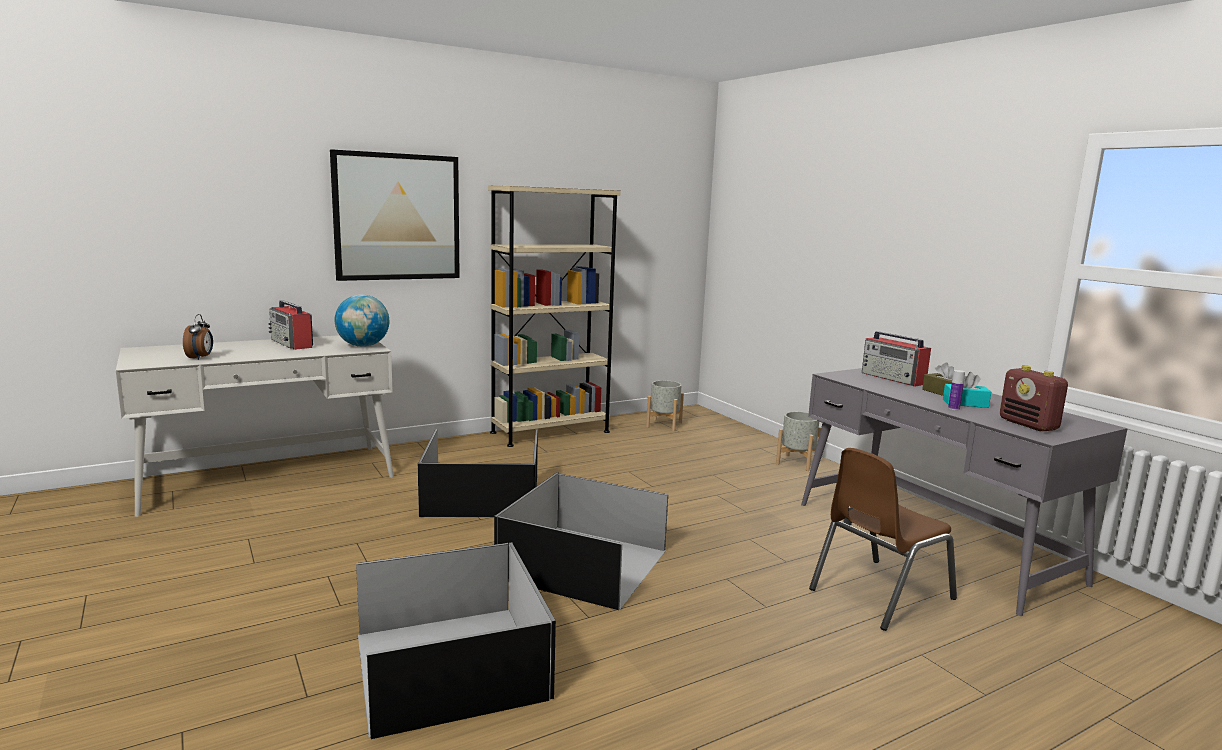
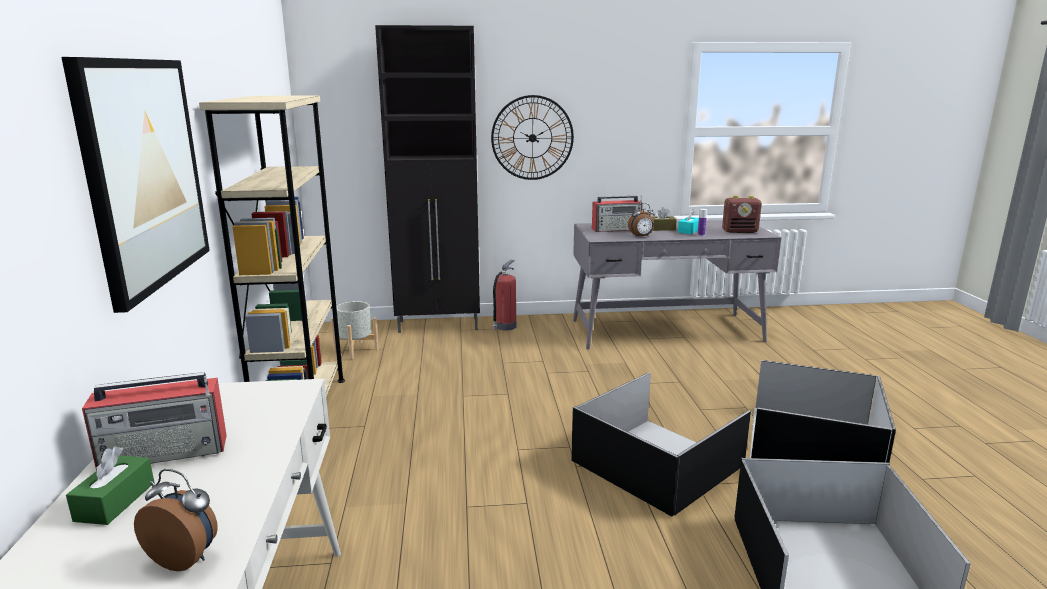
camera: 65 degrees left, 5 degrees up
(246, 345) = (115, 501): none -> green tissue box
(363, 346) = (266, 394): globe -> none
(484, 495) = (461, 489): black storage box -> black storage box (812, 442)
(756, 439) = (439, 325): none -> black cabinet
(797, 462) = (505, 327): grey planter -> fire extinguisher
(875, 256) = (532, 138): none -> wall clock
(879, 593) = (734, 367): brown chair -> none
(881, 388) = (641, 237): none -> alarm clock

